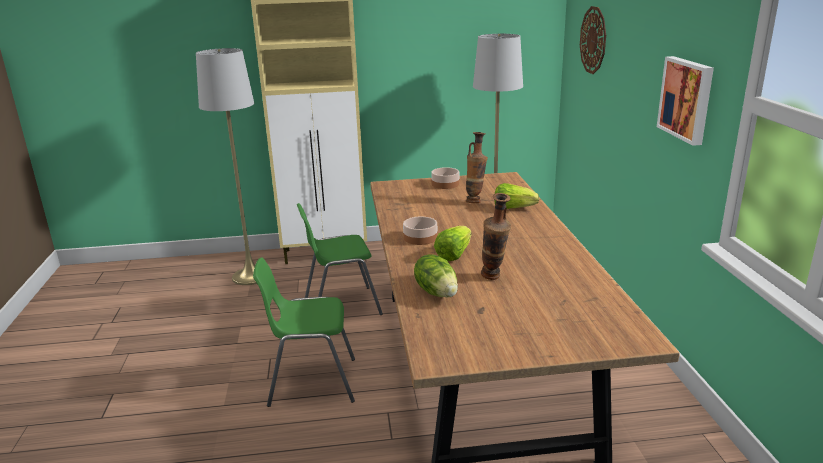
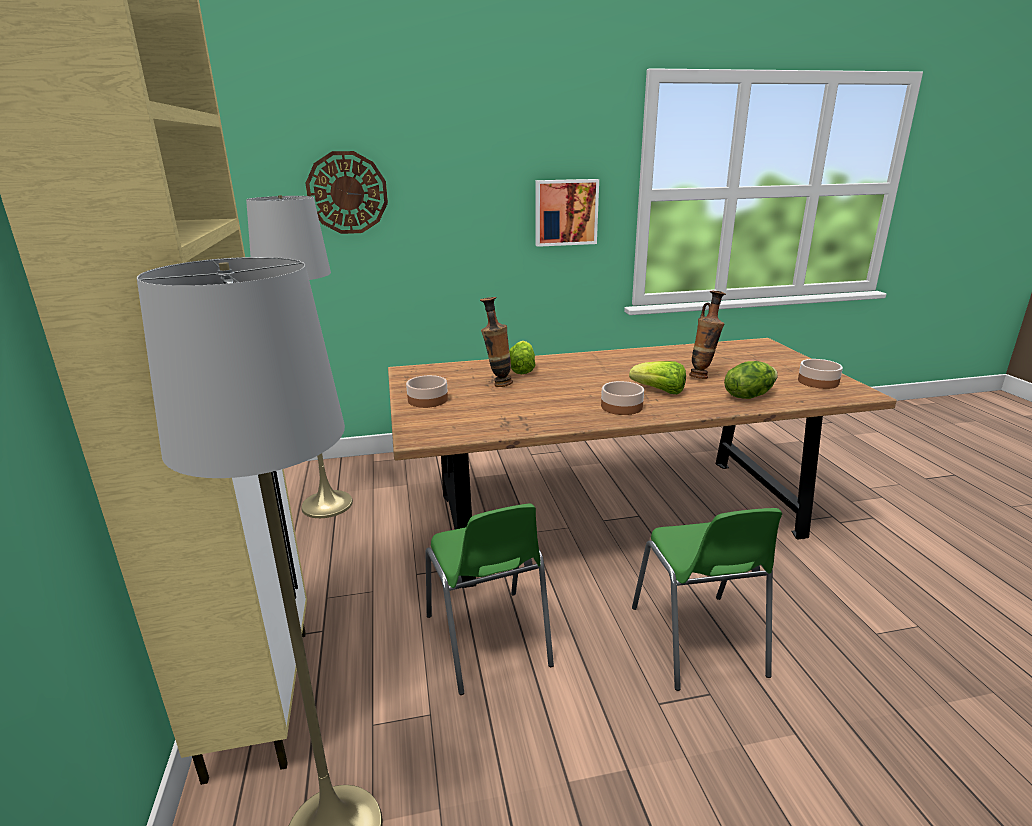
camera: 95 degrees left, 0 degrees up
(475, 340) = (818, 382): none -> bowl

